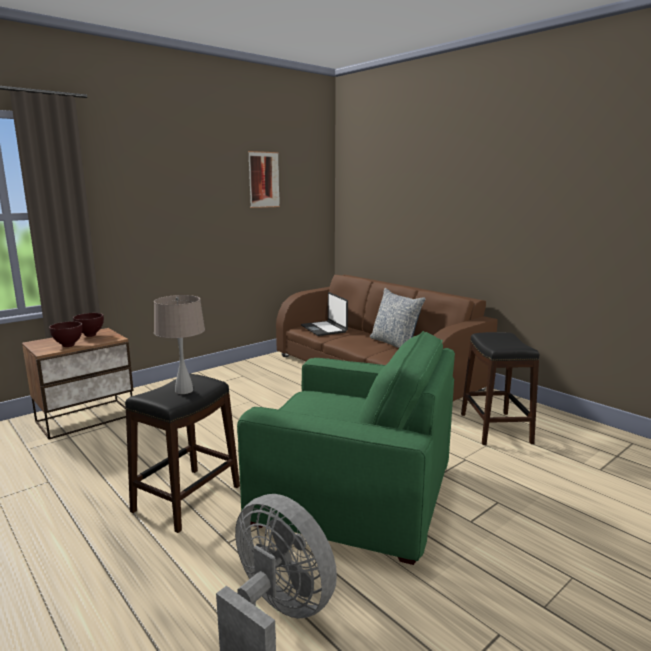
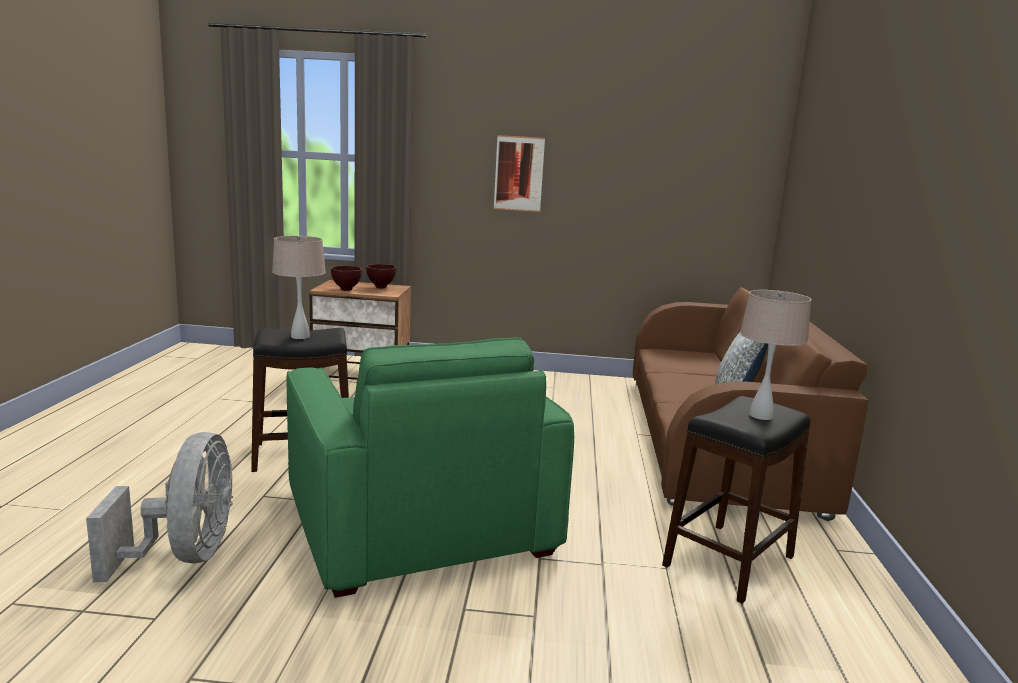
camera: 45 degrees right, 0 degrees up
(264, 179) = (653, 137): picture -> picture (519, 173)
(324, 329) = (683, 359): laptop -> none
(506, 339) = (760, 415): none -> beige table lamp

